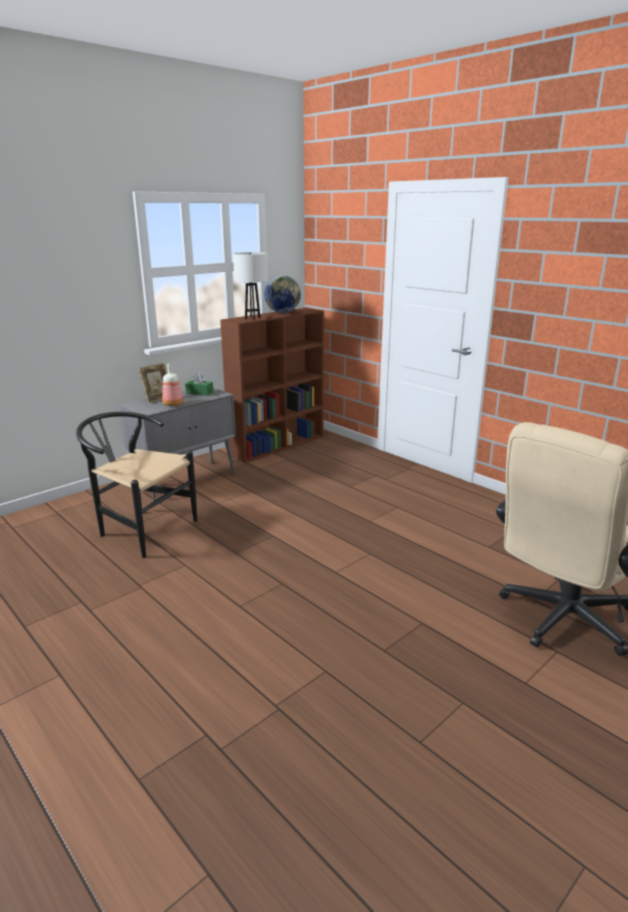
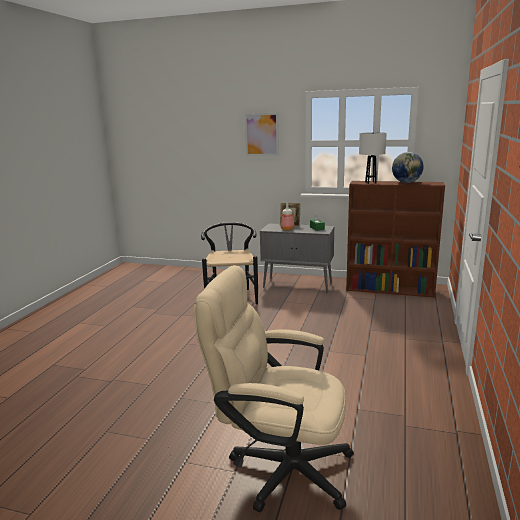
camera: 60 degrees right, 5 degrees down
(73, 262) = (261, 134): none -> picture

